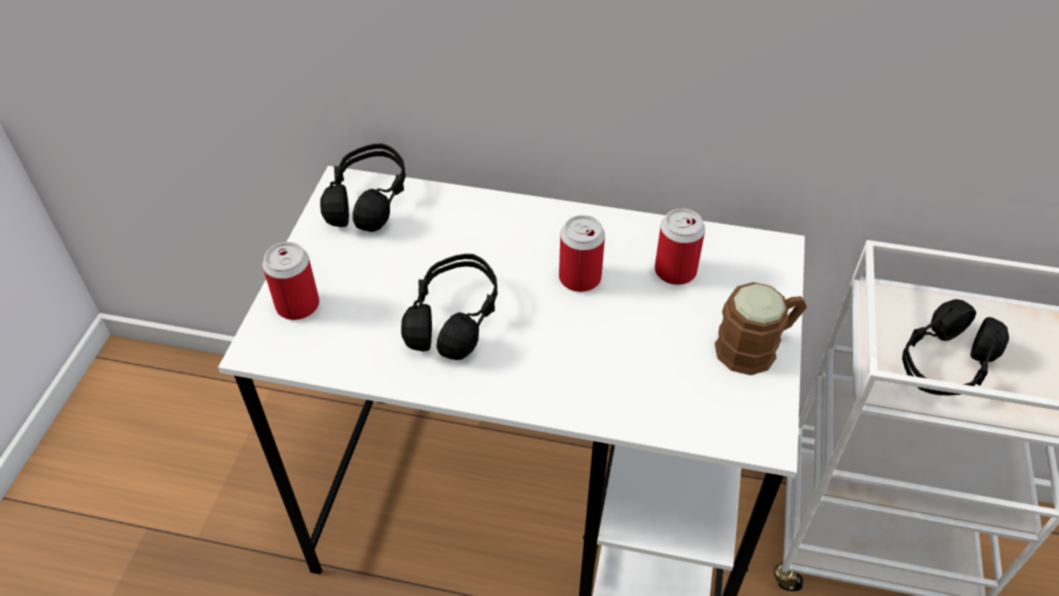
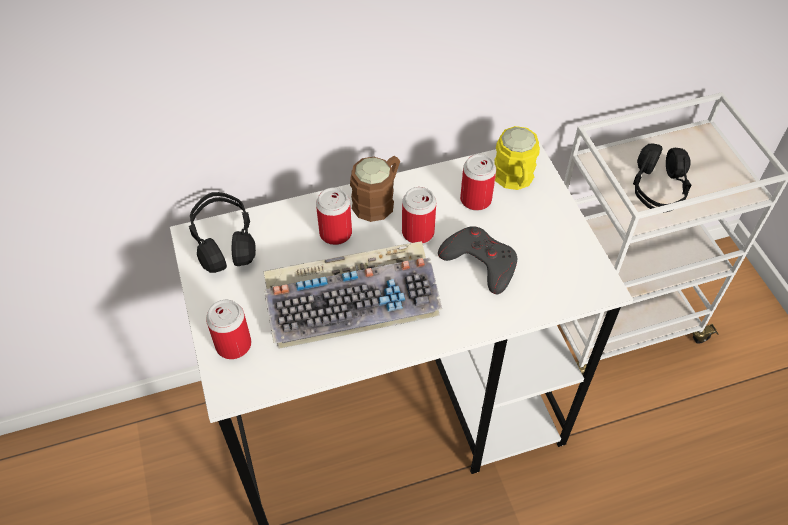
camera: 30 degrees left, 5 degrees up
(454, 318) = (354, 301): black headphones -> keyboard
(488, 240) = (335, 233): none -> can
(629, 341) = (480, 262): none -> grey game controller
(740, 269) = (515, 180): none -> yellow mug
(756, 347) = (559, 229): brown mug -> brown mug (378, 200)

